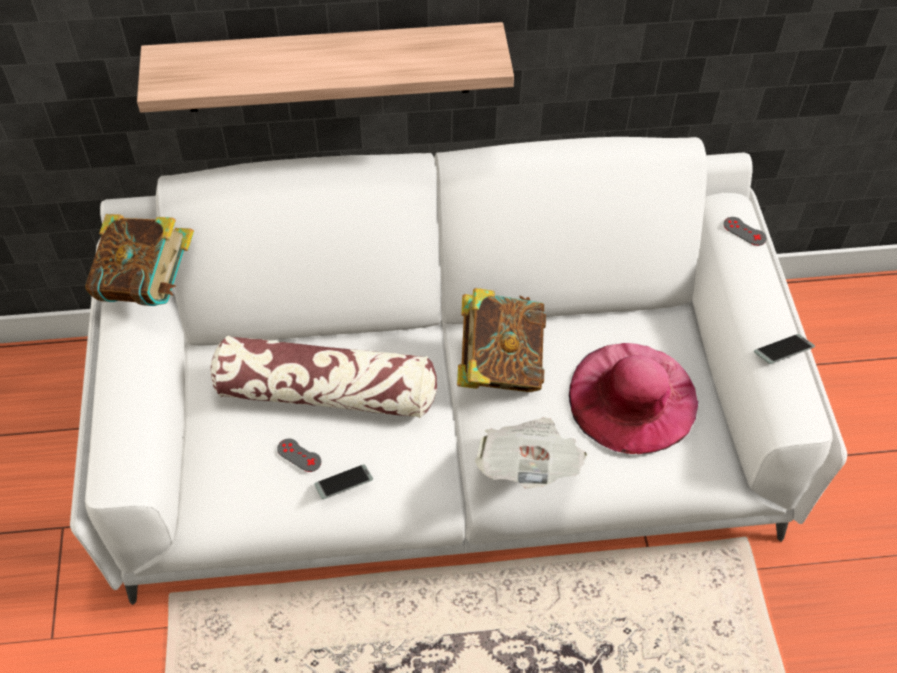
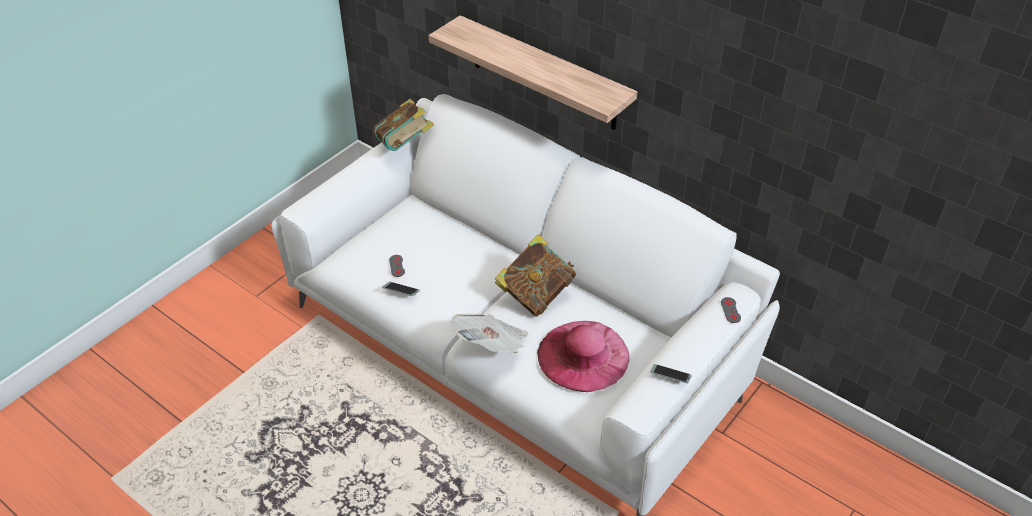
camera: 45 degrees right, 10 degrees down
(326, 392) = (441, 250): pillow -> none

